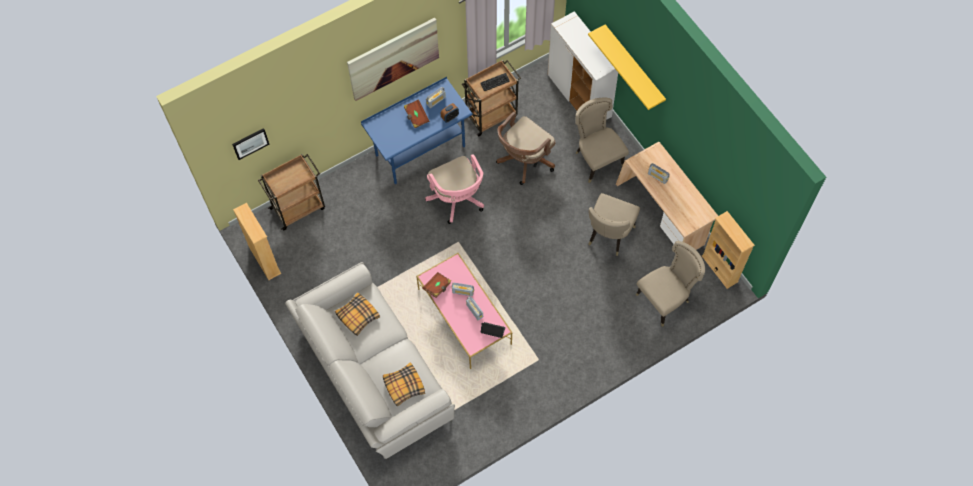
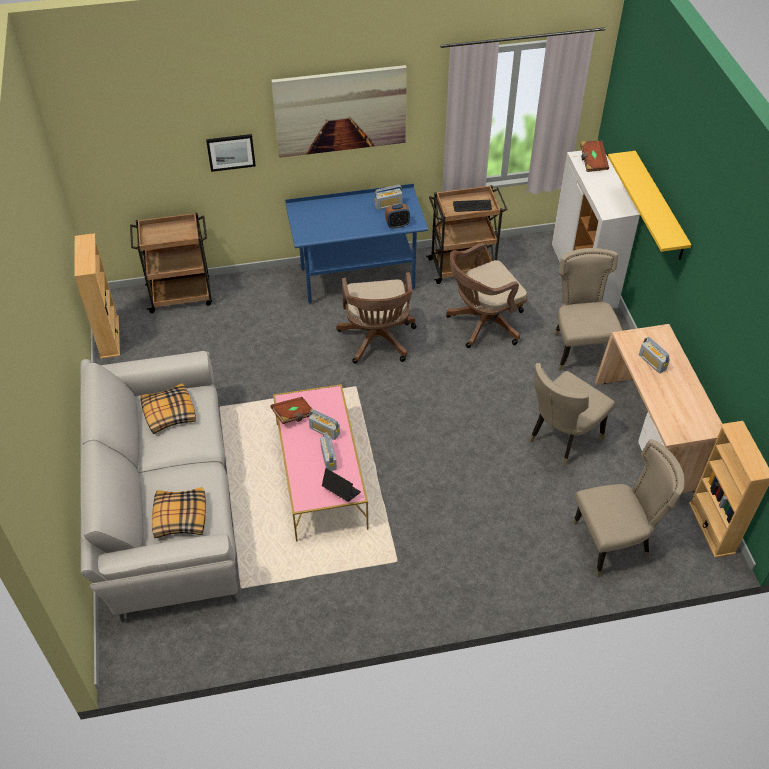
camera: 20 degrees right, 15 degrees down
(250, 143) = (123, 156): picture -> picture (231, 152)
(416, 117) = (355, 214): brown book -> brown book (592, 162)
(457, 200) = (377, 341): pink office chair -> brown office chair

